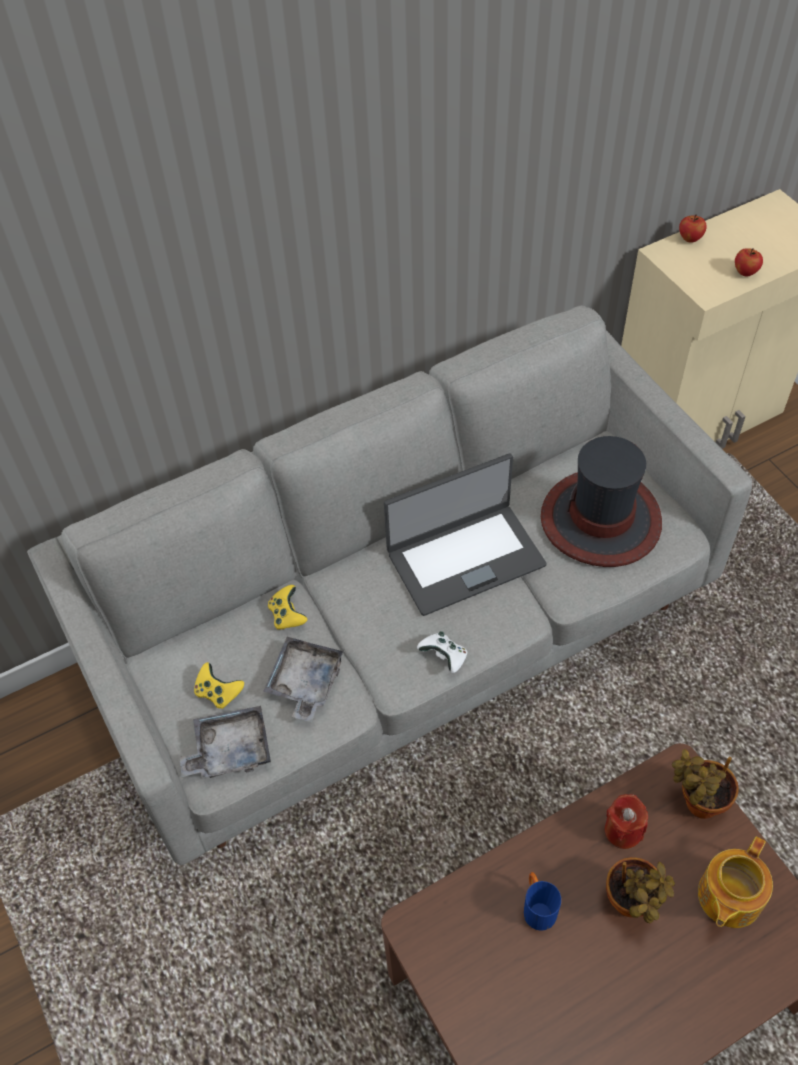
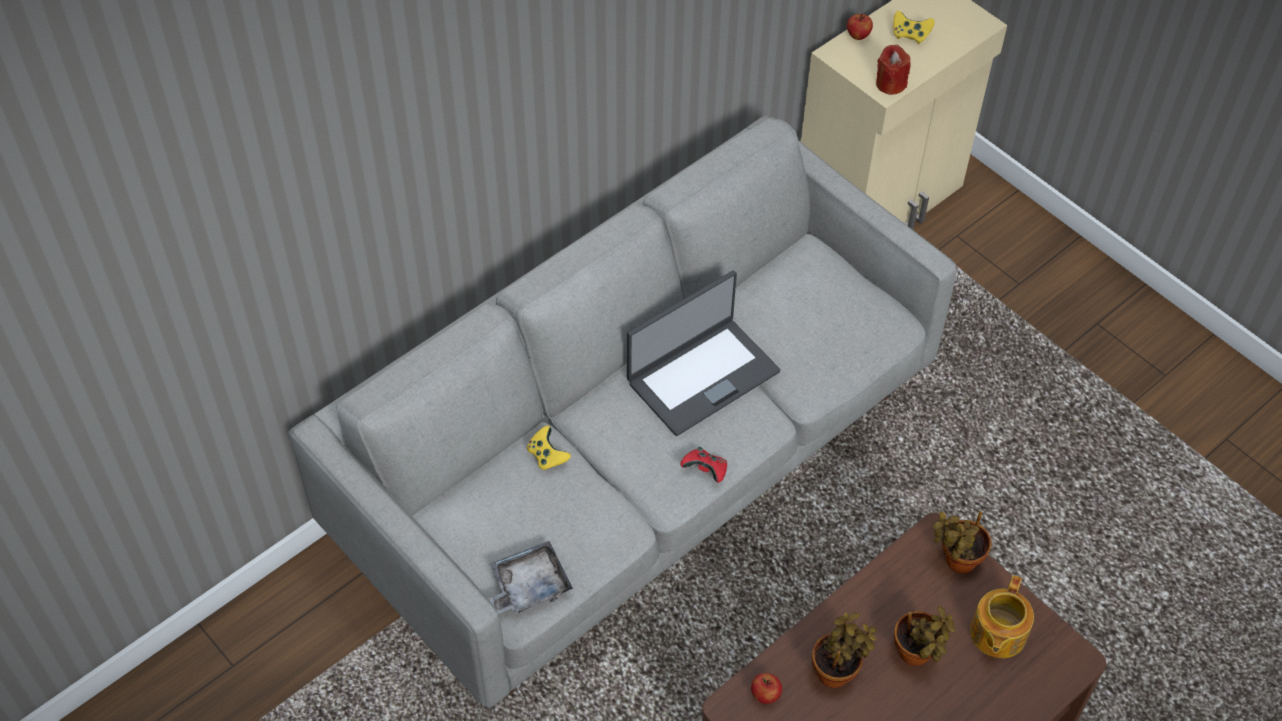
camera: 15 degrees left, 0 degrees up
(218, 692) = (502, 537): yellow game controller -> yellow game controller (910, 35)
(305, 683) = (582, 515): grey tray -> none
(444, 657) = (706, 470): white game controller -> red game controller
(537, 907) = (836, 672): blue mug -> potted plant
(601, 520) = (821, 321): hat -> none
(623, 830) = (897, 595): red candle -> red candle (890, 84)
(745, 272) = (916, 64): apple -> apple (765, 695)

